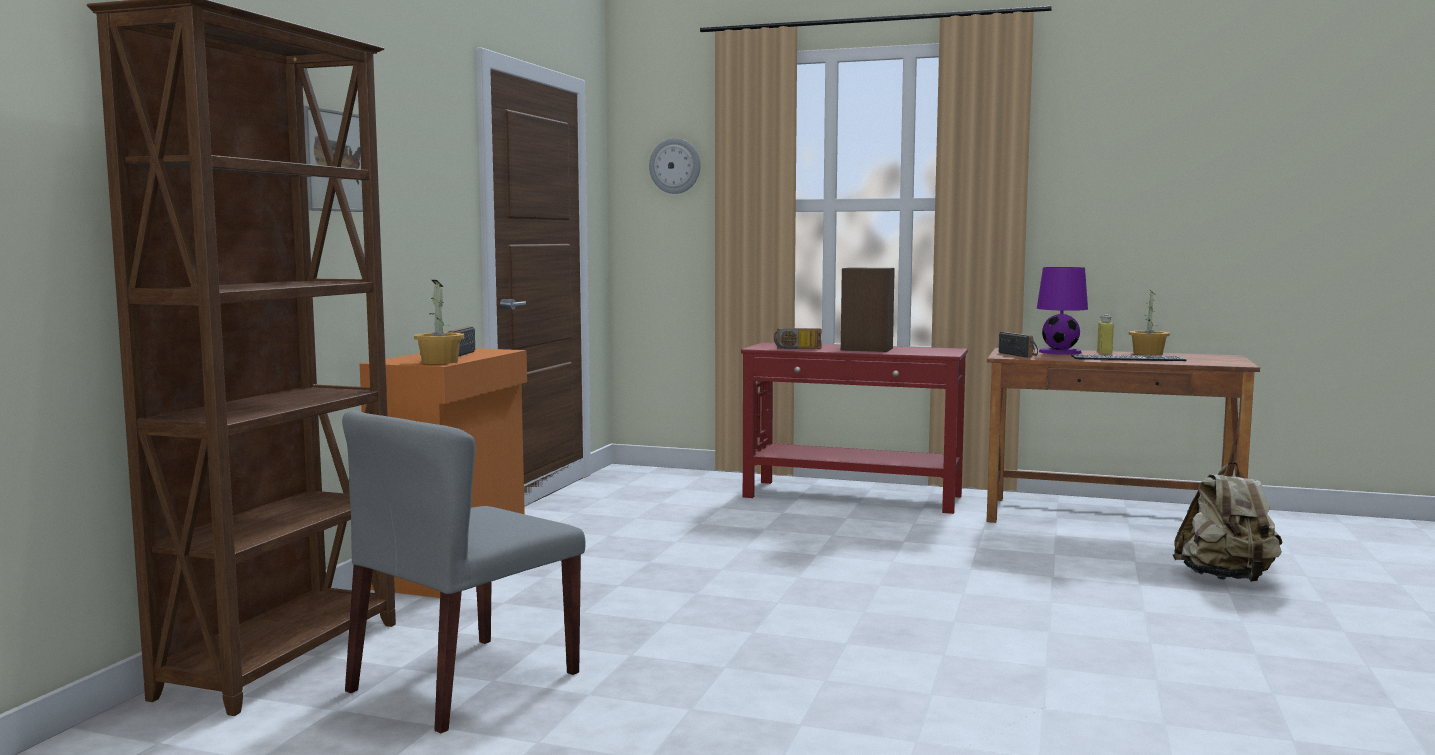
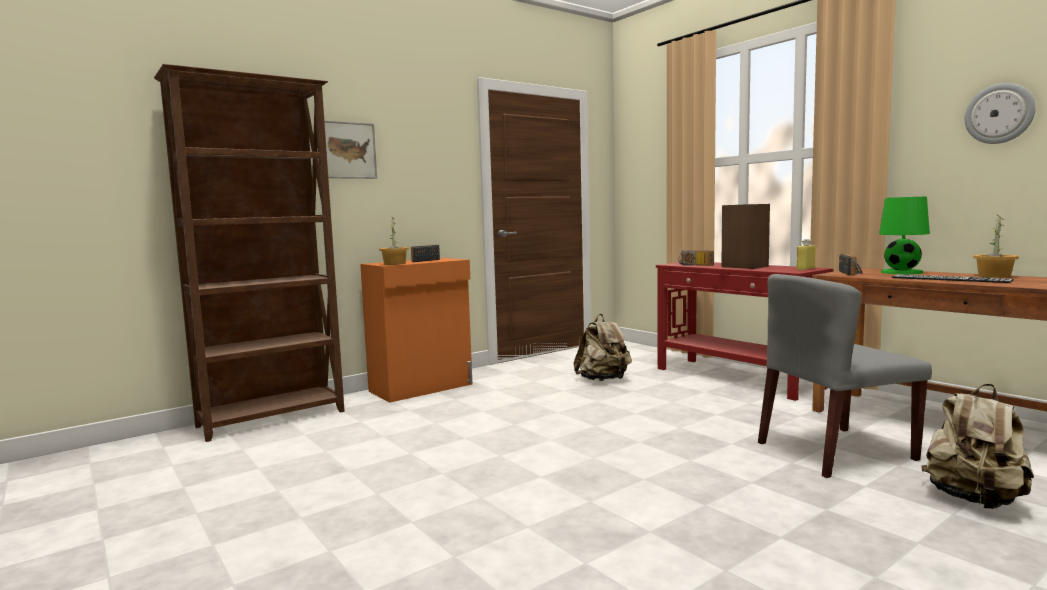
camera: 35 degrees right, 0 degrees up
(463, 682) = (311, 449): grey chair -> grey chair (834, 451)
(675, 166) = (649, 141): wall clock -> wall clock (999, 114)
(701, 520) = (603, 380): none -> beige backpack
(1060, 352) = (902, 272): purple table lamp -> green table lamp
(1104, 352) = (948, 273): yellow bottle -> yellow bottle (805, 269)

